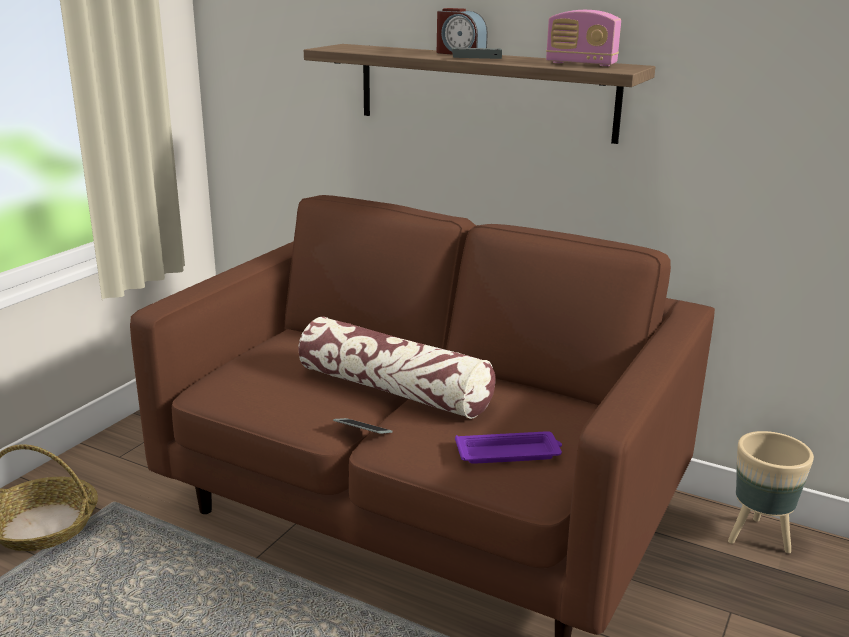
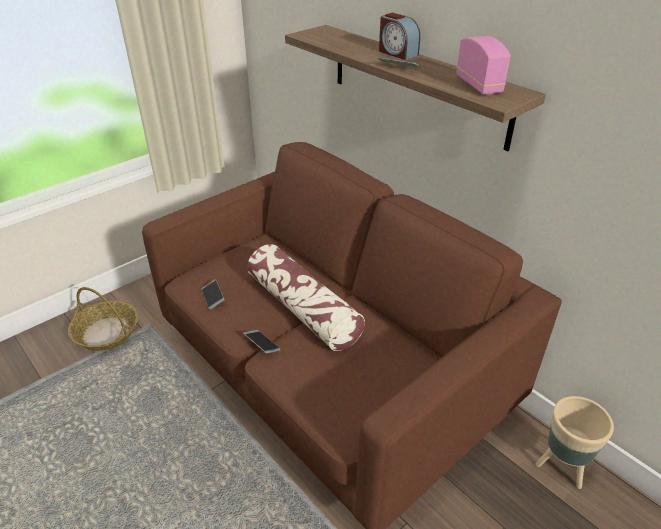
camera: 20 degrees right, 15 degrees up
(258, 398) = (213, 297): none -> phone
(509, 453) = (348, 391): purple tray -> none
(581, 64) = (478, 85): radio -> radio turned 150 degrees counterclockwise

